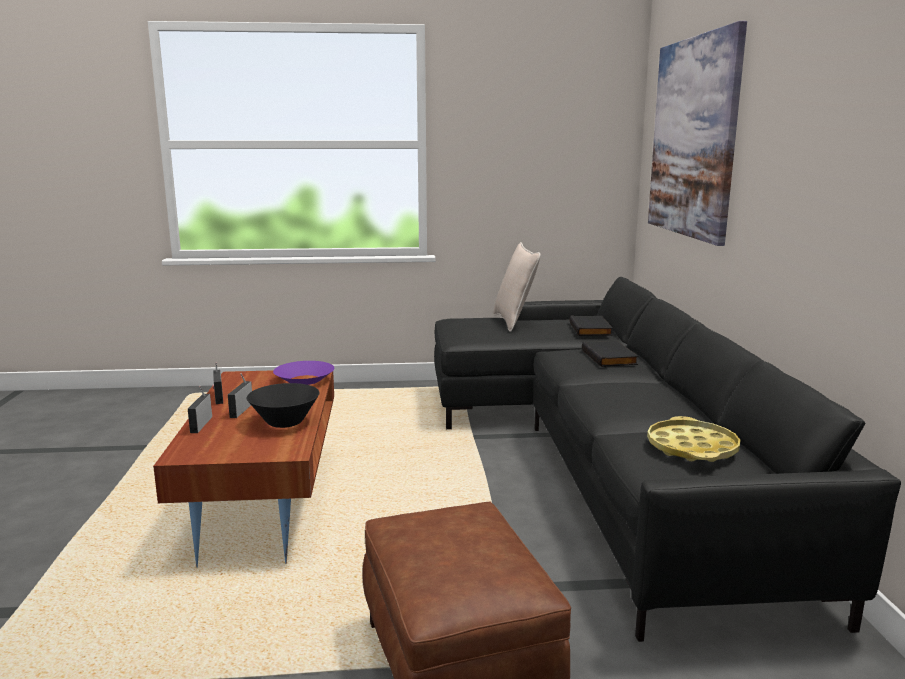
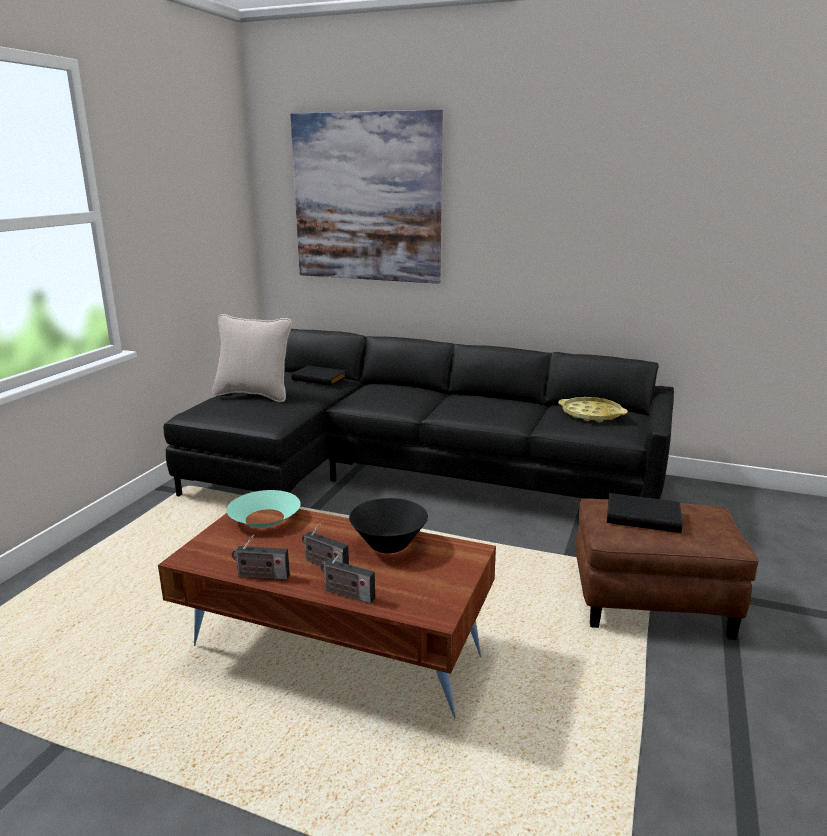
camera: 65 degrees left, 5 degrees up
(304, 380) = (264, 518): purple bowl -> turquoise bowl
(610, 357) = (394, 391): black book -> black book (643, 516)

